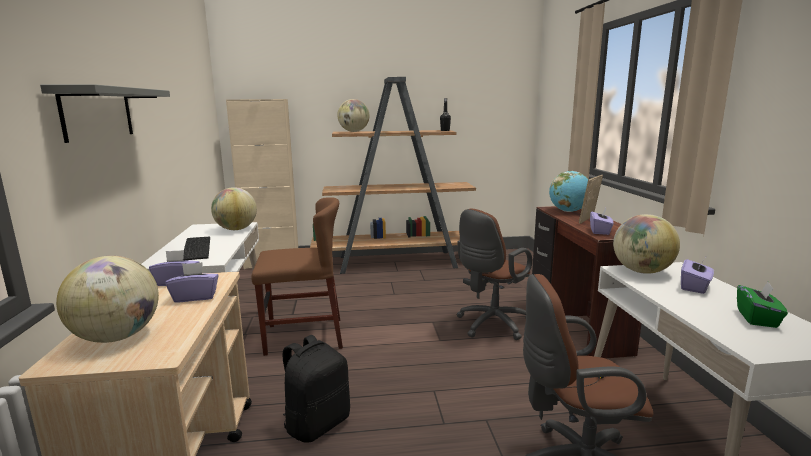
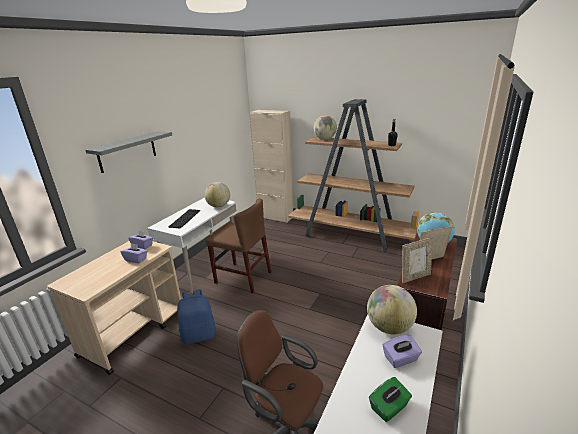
camera: 35 degrees right, 10 degrees up
(117, 337) = (88, 275): globe -> none
(317, 423) = (199, 335): black backpack -> blue backpack
(490, 325) = (354, 310): brown office chair -> none
(600, 231) = (415, 277): purple tissue box -> picture frame

